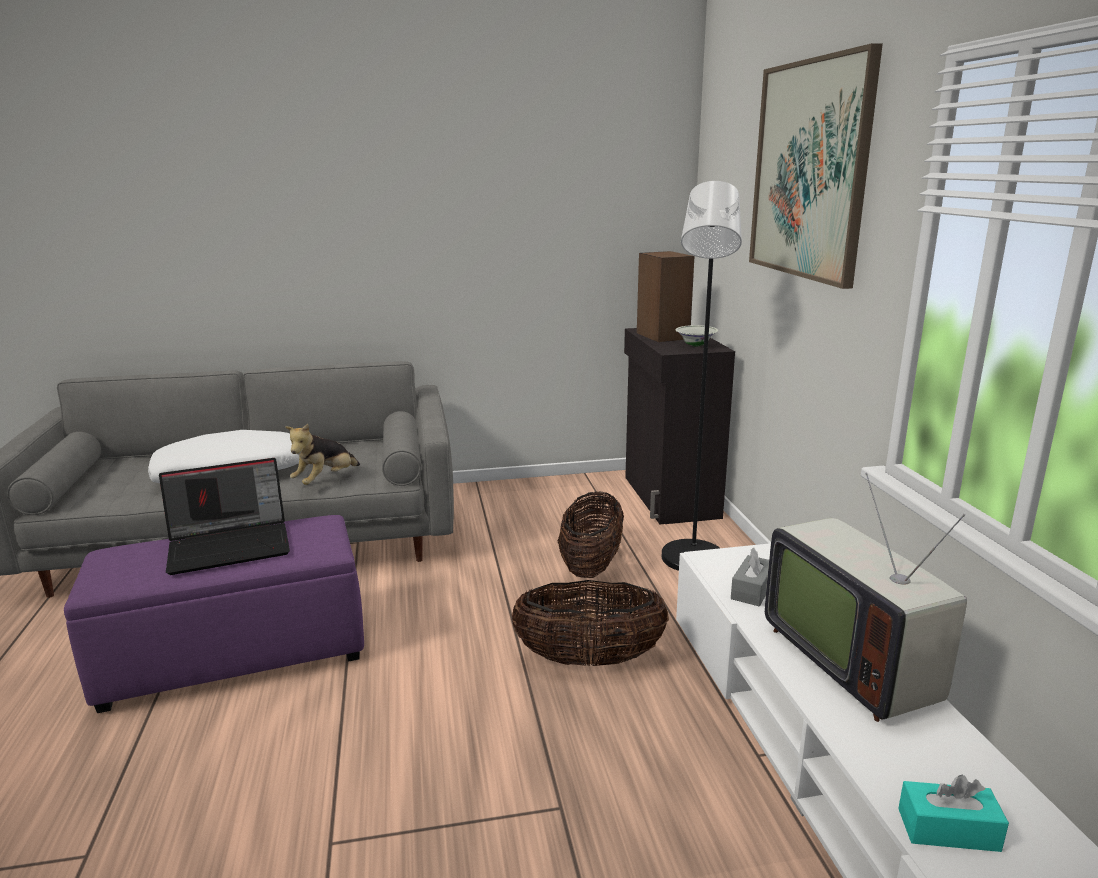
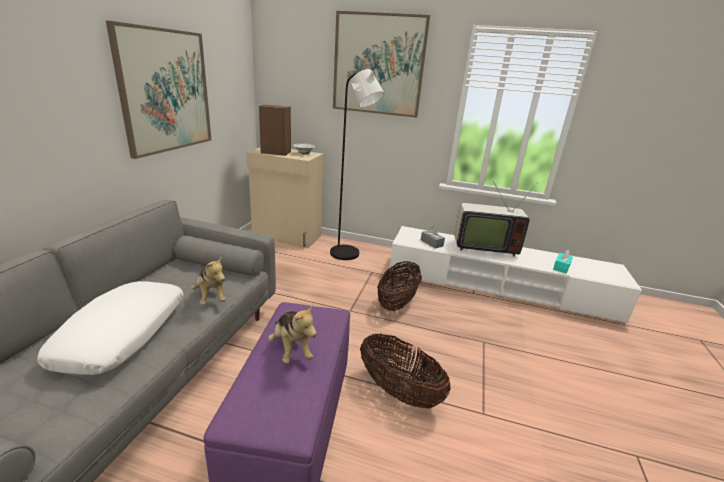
camera: 65 degrees left, 5 degrees up
(231, 545) = (291, 349): laptop -> plush toy
(475, 225) = (166, 91): none -> picture
(591, 565) = (324, 275): basket -> basket (398, 391)
(669, 497) = (287, 236): black cabinet -> beige cabinet

